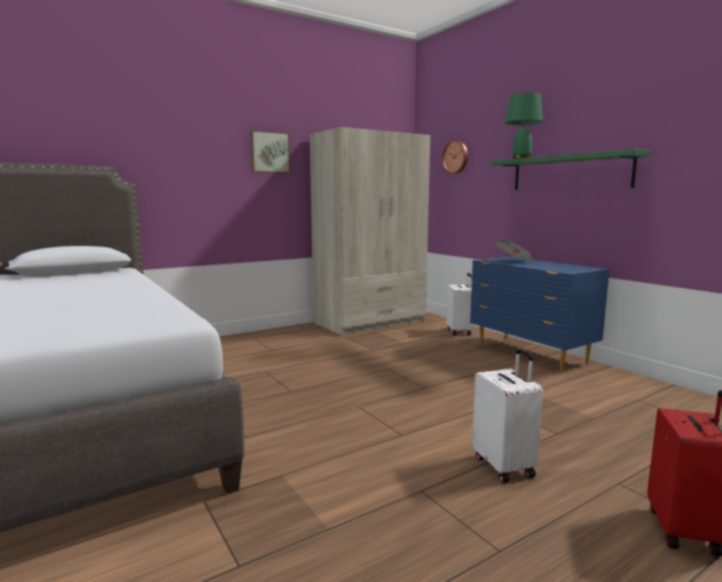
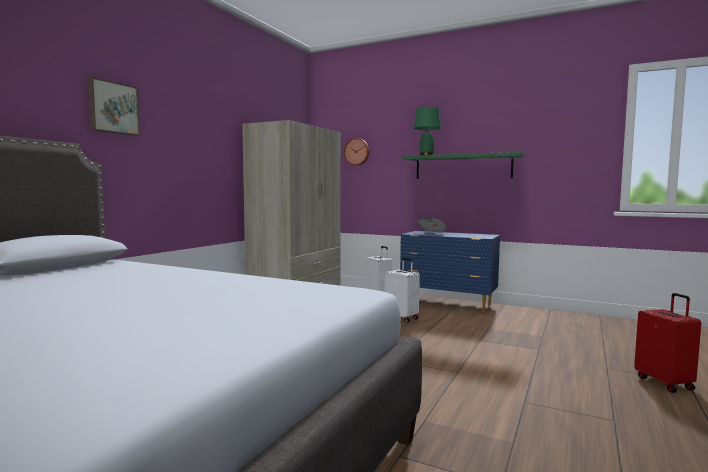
camera: 30 degrees left, 5 degrees down
(269, 152) = (211, 138): picture -> picture (113, 108)
(504, 466) = (543, 374): white suitcase -> white suitcase (402, 318)

